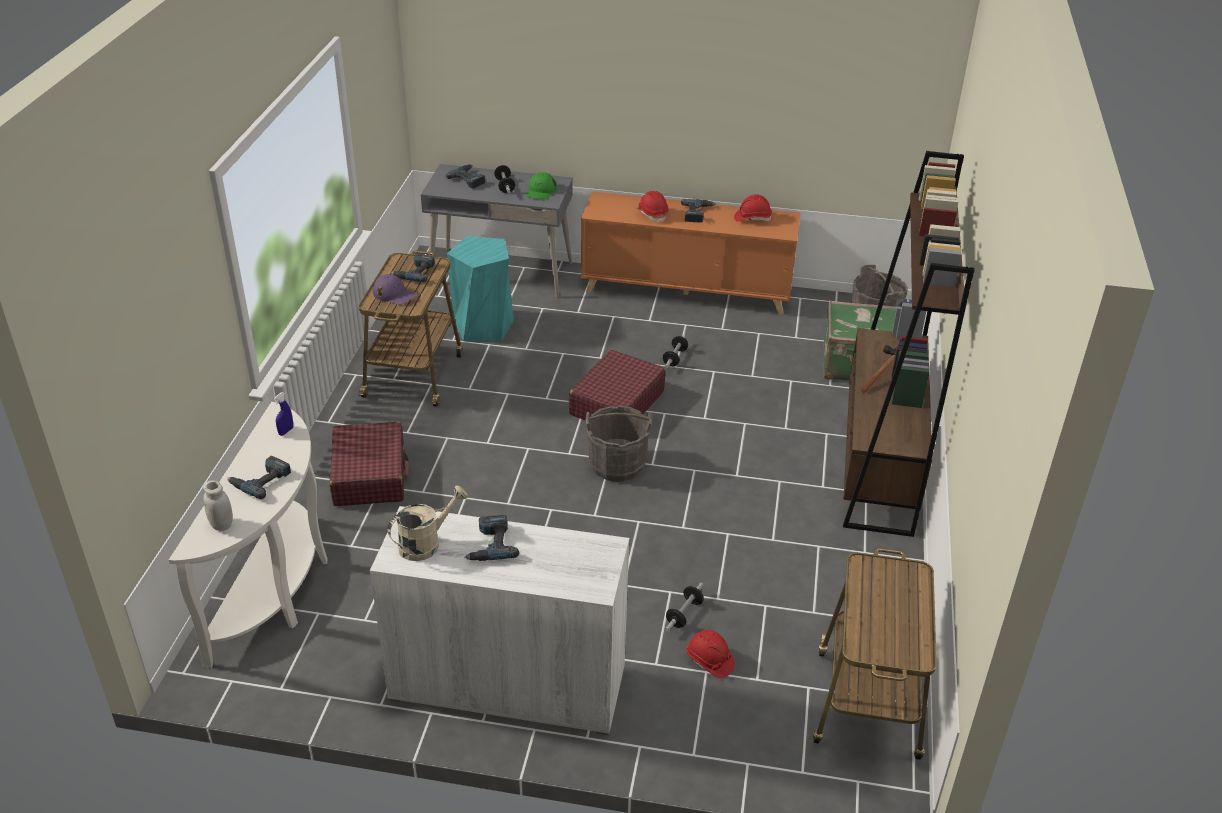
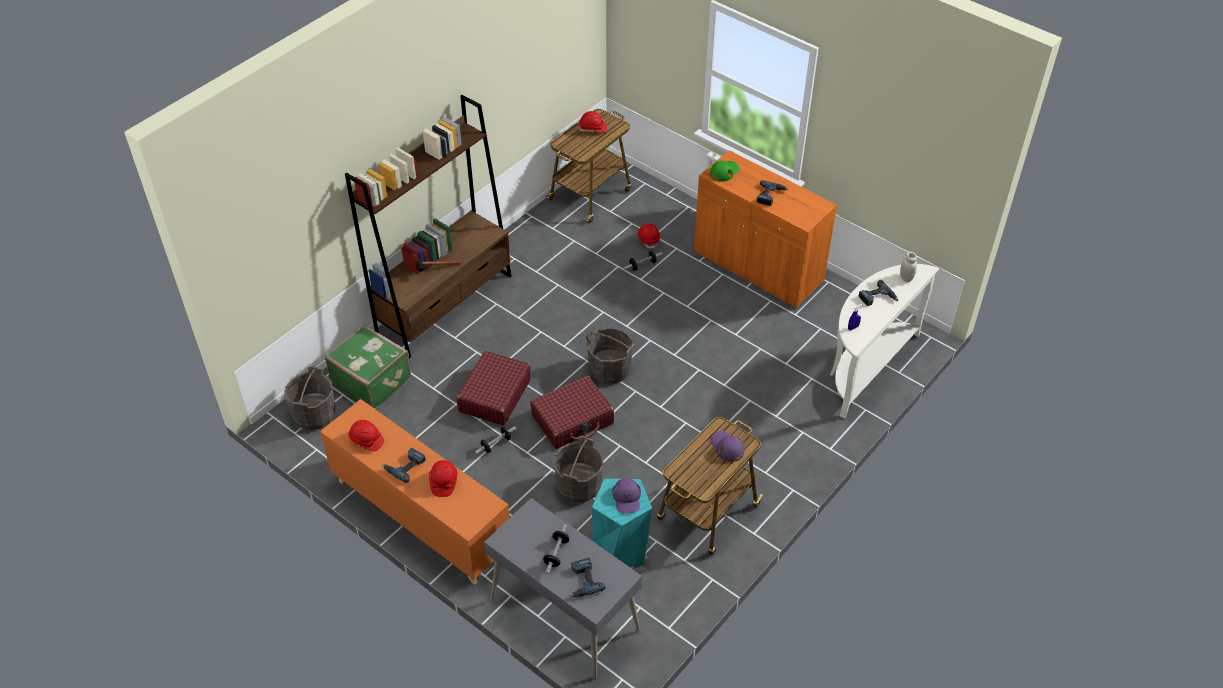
camera: 150 degrees left, 10 degrees up
(370, 475) = (780, 428): red suitcase -> red suitcase (494, 395)
(414, 272) = (698, 469): power drill -> none
(426, 543) = (802, 207): beige watering can -> none
(475, 252) = (627, 498): none -> purple cap
(508, 683) = (757, 267): white cabinet -> orange cabinet
(541, 191) = (528, 531): green cap -> green cap (724, 171)
(562, 354) = (578, 485): none -> grey bucket
(897, 623) = (593, 129): none -> red hard hat

